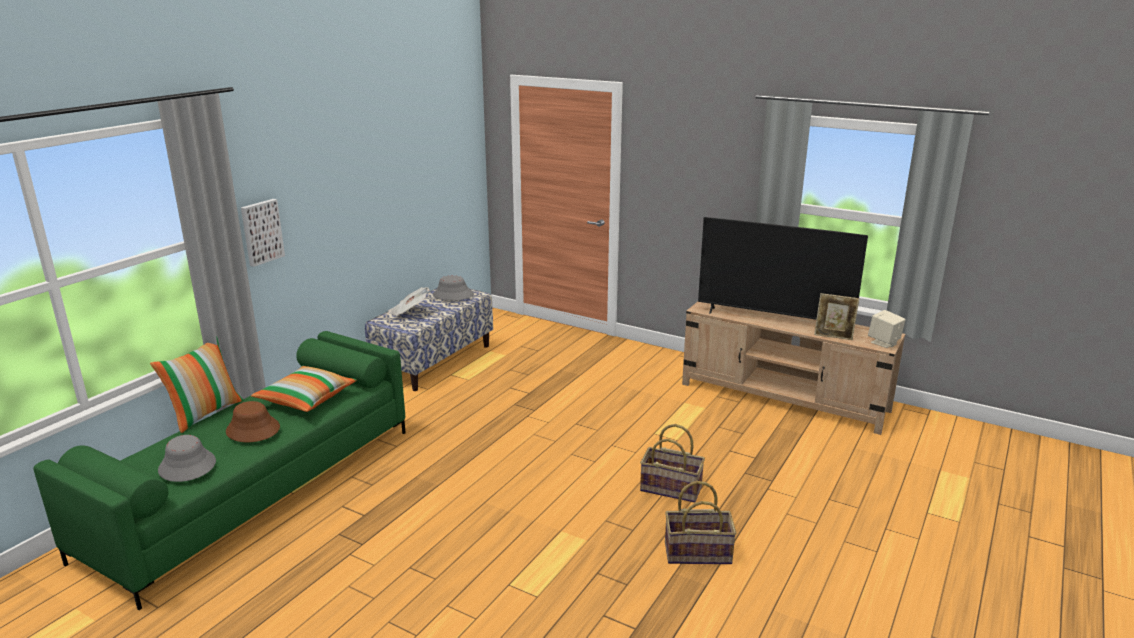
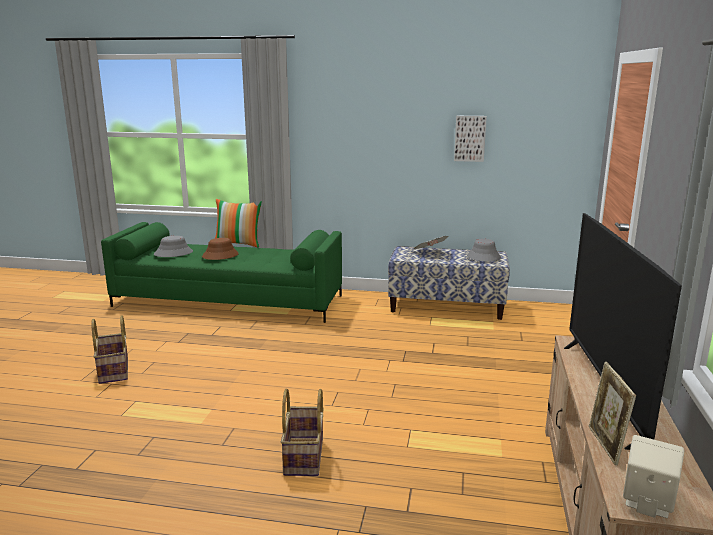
camera: 70 degrees right, 5 degrees down
(261, 232) = (315, 144): picture -> picture (470, 138)
(306, 399) = (268, 258): pillow -> none
(698, 552) = (192, 489): basket -> basket (114, 371)

